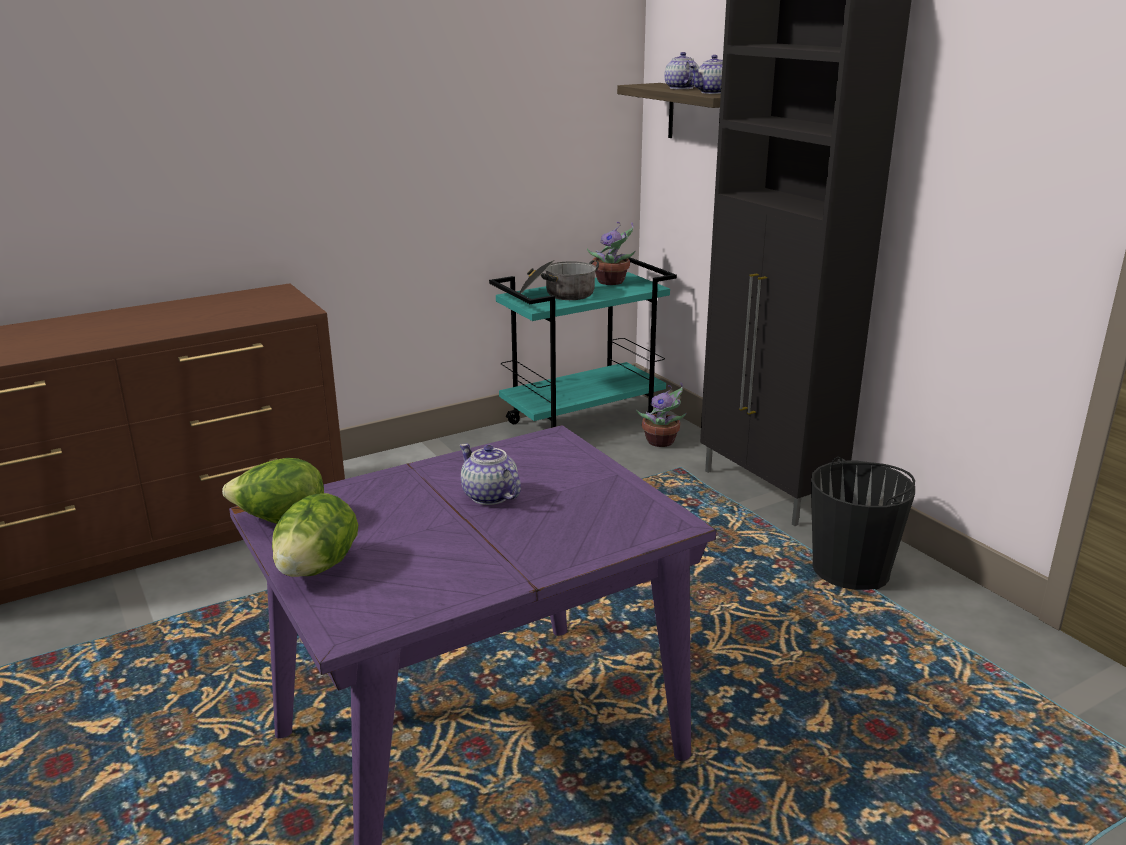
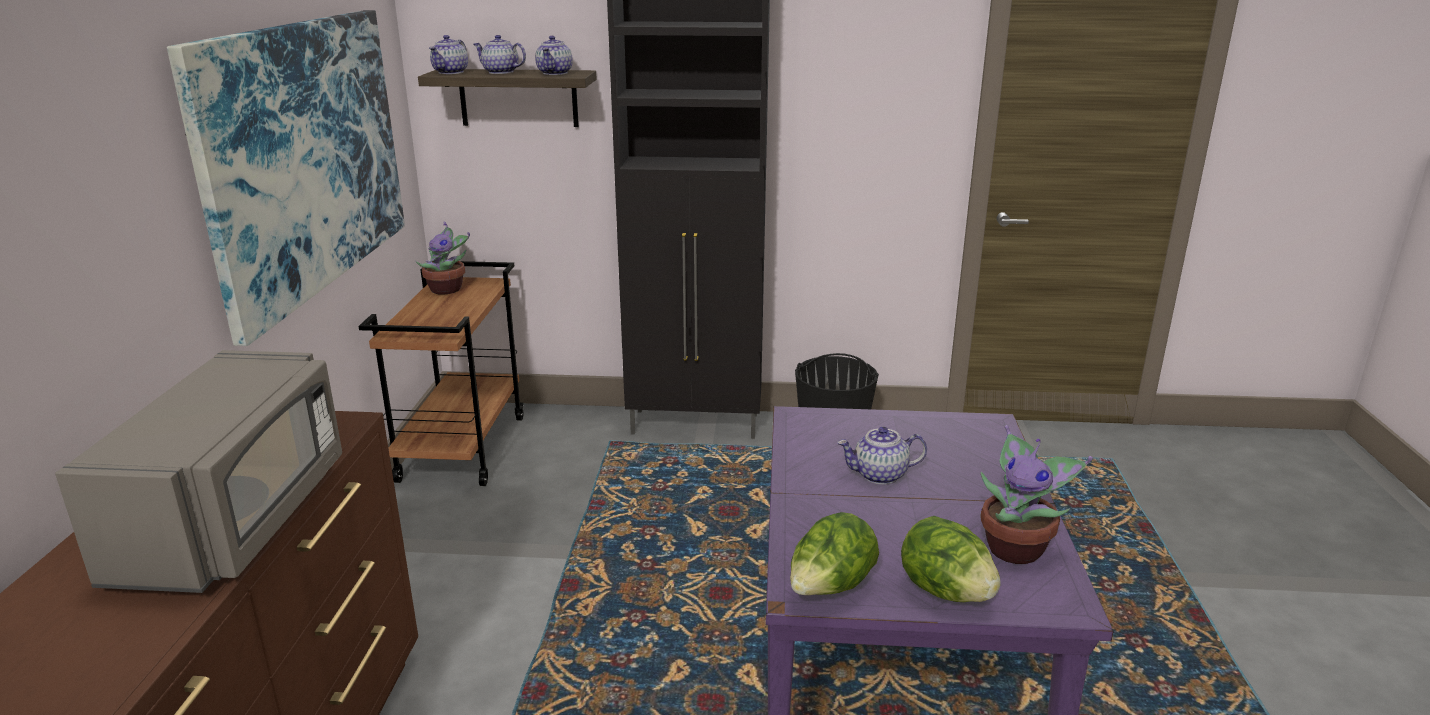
camera: 55 degrees left, 0 degrees up
(165, 327) = (237, 519): none -> grey microwave
(455, 132) = (306, 157): none -> picture
(558, 294) = (431, 318): cooking pot -> none
(583, 423) = (462, 448): turquoise cart -> brown cart
(649, 85) = (451, 72): none -> teapot
(662, 442) = (557, 430): potted plant -> potted plant (1017, 548)

